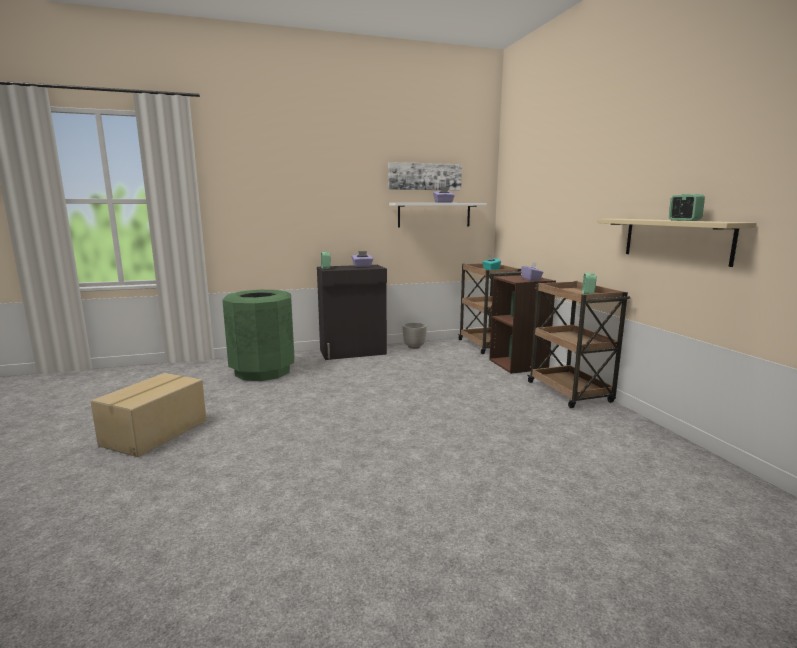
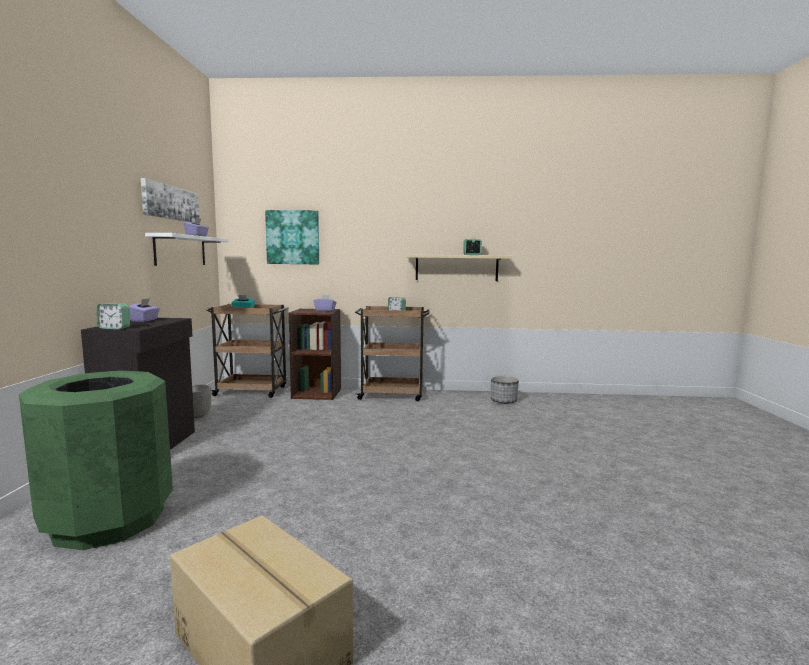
camera: 70 degrees left, 5 degrees down
(535, 199) = (293, 237): none -> picture
(666, 460) = (503, 401): none -> planter

